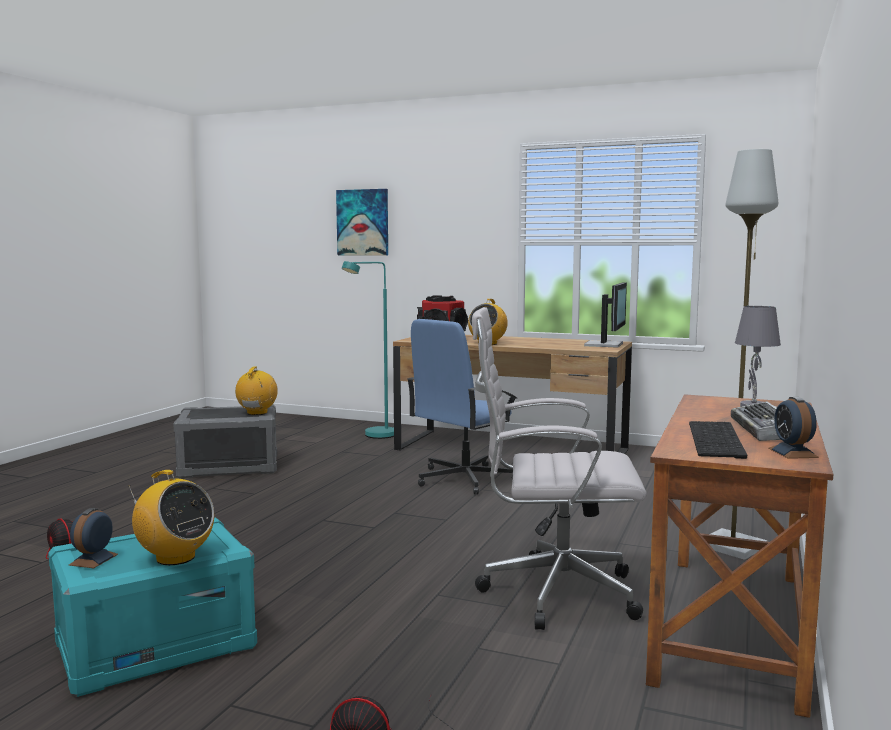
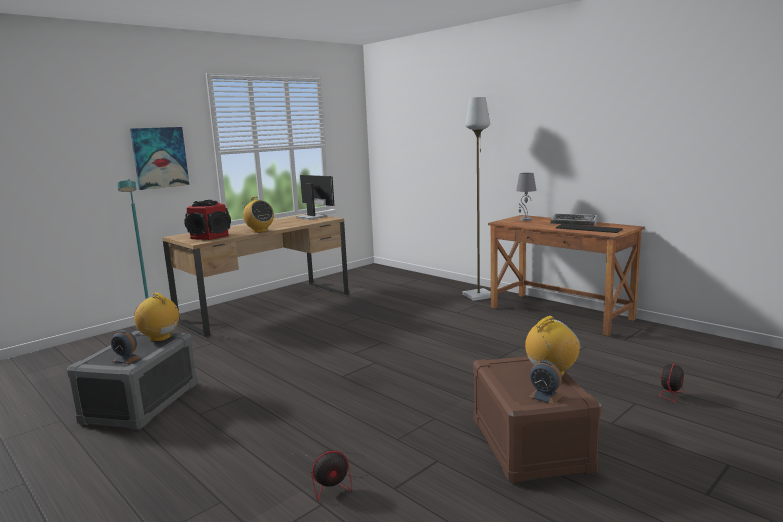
camera: 65 degrees left, 5 degrees up
(156, 645) = (529, 444): turquoise storage box -> brown storage box
(363, 222) = (59, 142): picture -> picture (160, 157)
(463, 479) = (310, 327): blue office chair -> none
(552, 593) = (510, 335): white office chair -> none
(792, 453) = (613, 225): alarm clock -> alarm clock (126, 359)

